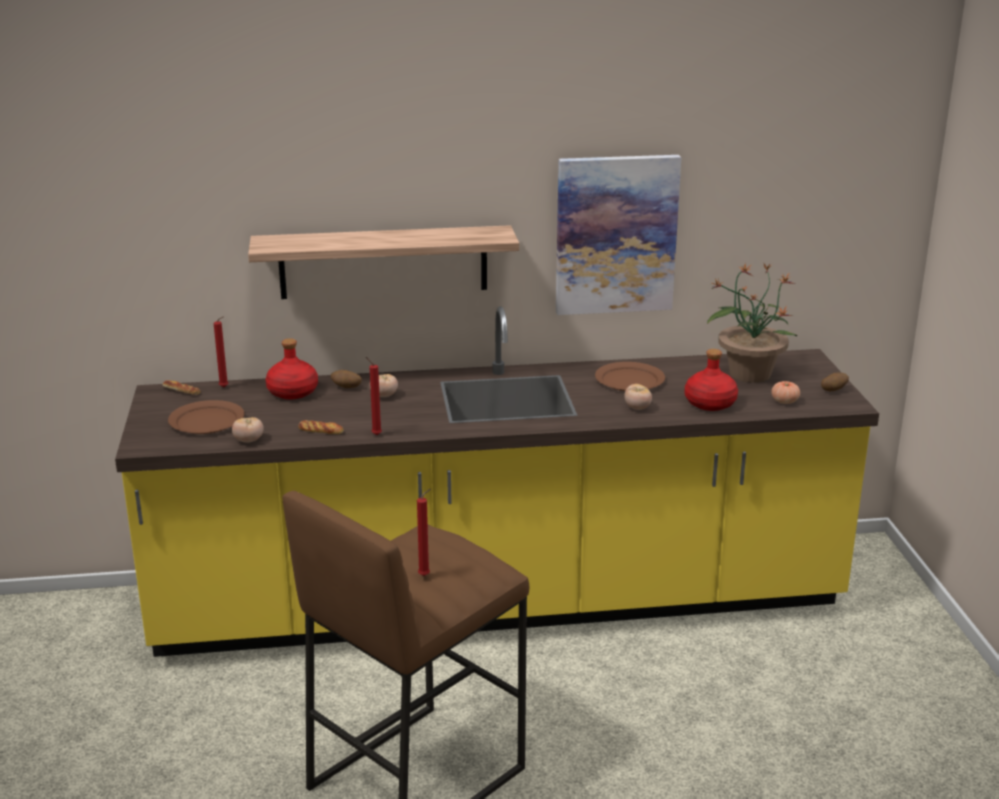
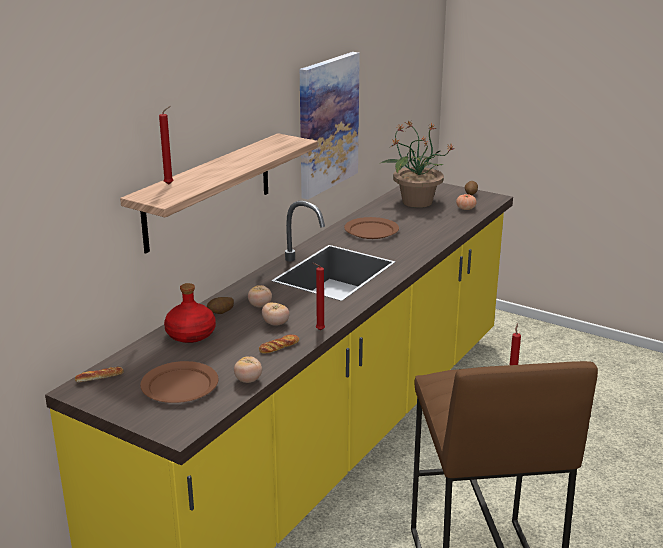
camera: 50 degrees left, 0 degrees up
(225, 387) = (130, 357): red candle -> red candle (170, 184)
(637, 408) = (413, 243): tomato -> tomato (275, 324)
(710, 403) = (439, 224): red bottle -> none

